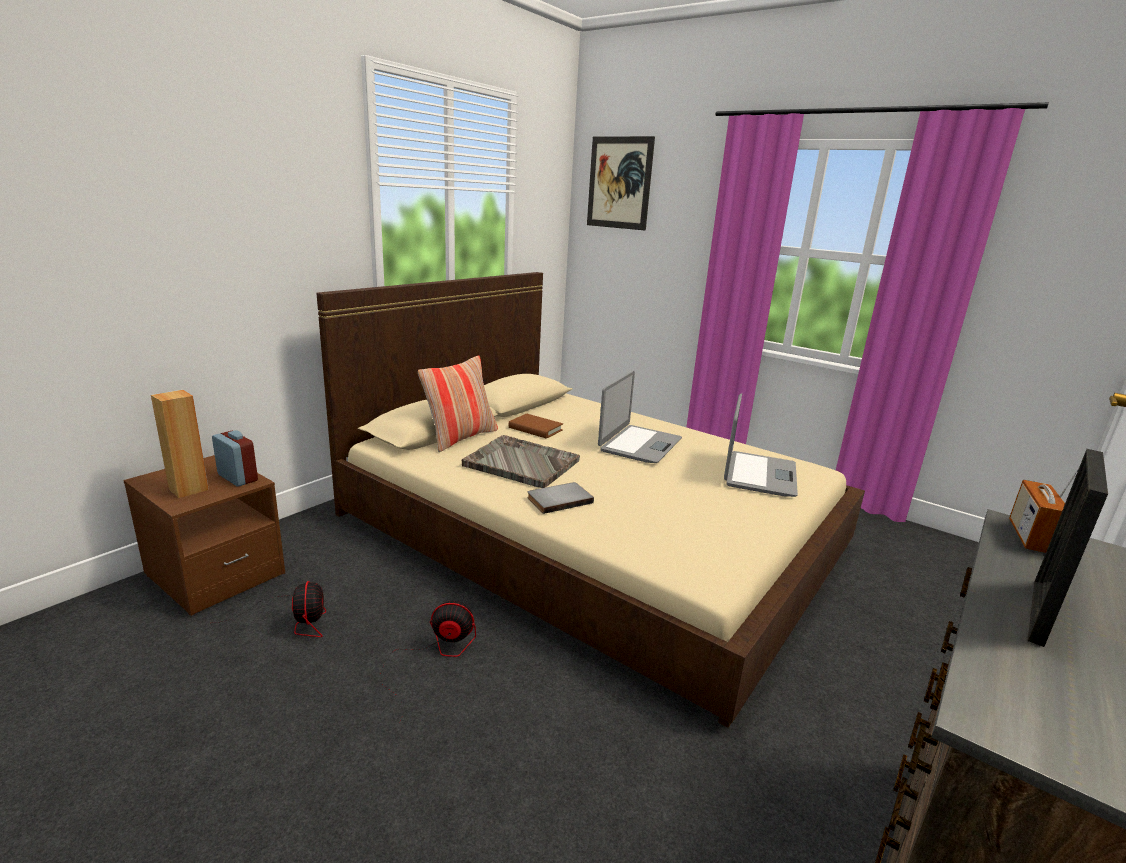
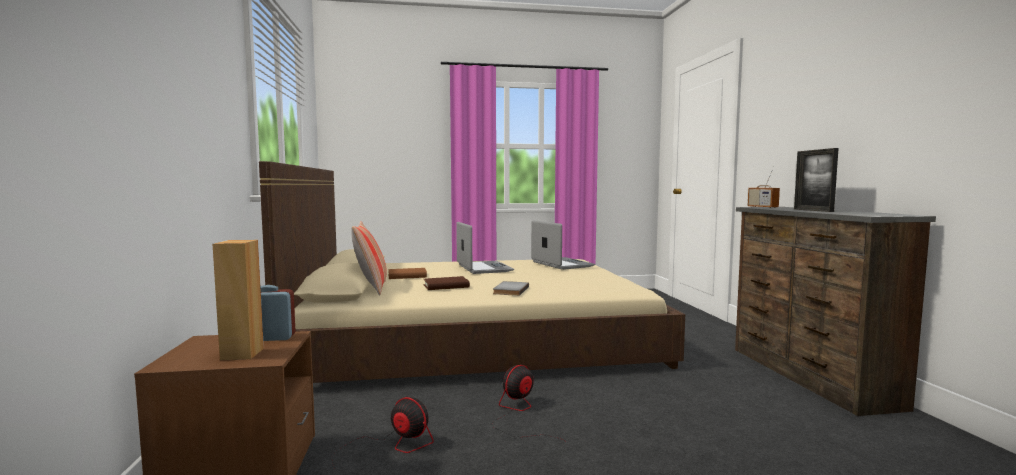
camera: 45 degrees left, 15 degrees down
(520, 463) = (446, 286): grey tray -> brown book
(619, 183) = (364, 107): picture -> none

